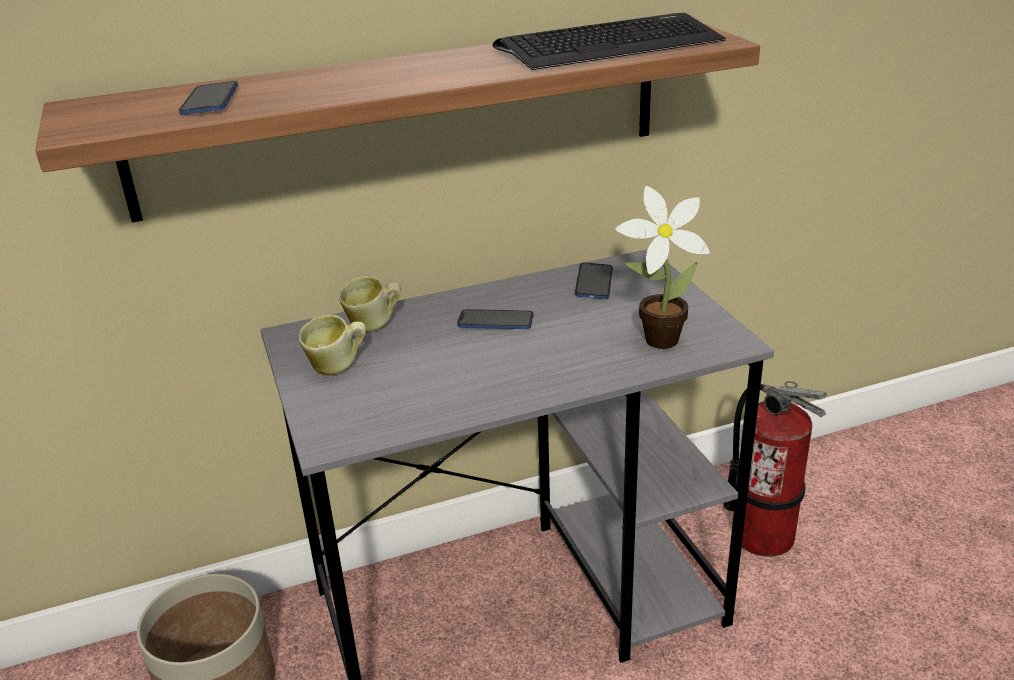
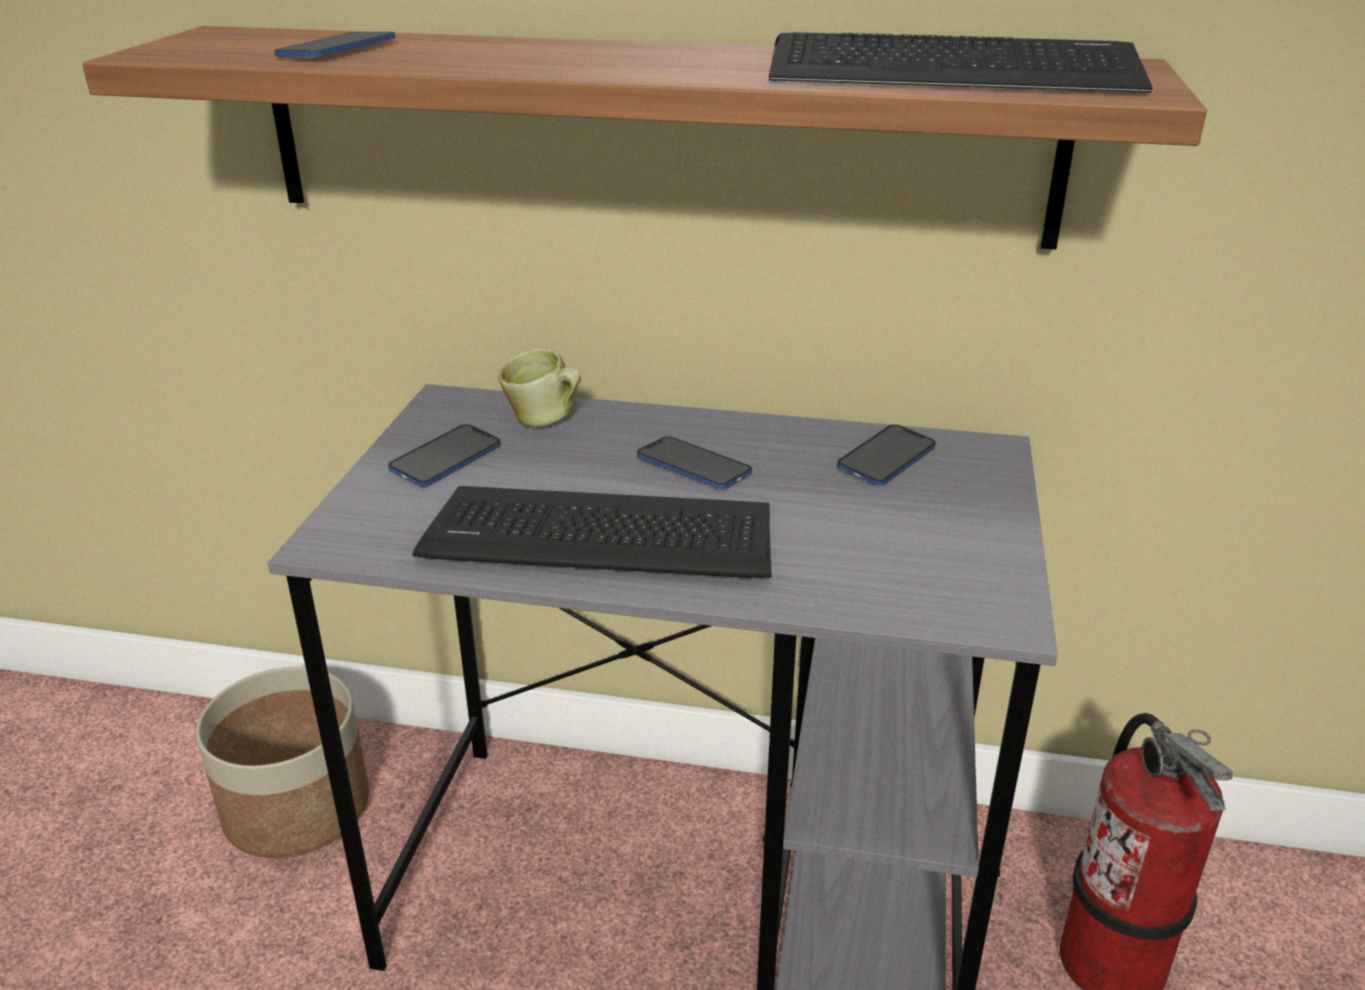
camera: 30 degrees right, 0 degrees up
(338, 368) = (446, 458): mug -> phone
(490, 377) = (600, 536): none -> keyboard
(655, 340) = (882, 568): potted plant -> none

